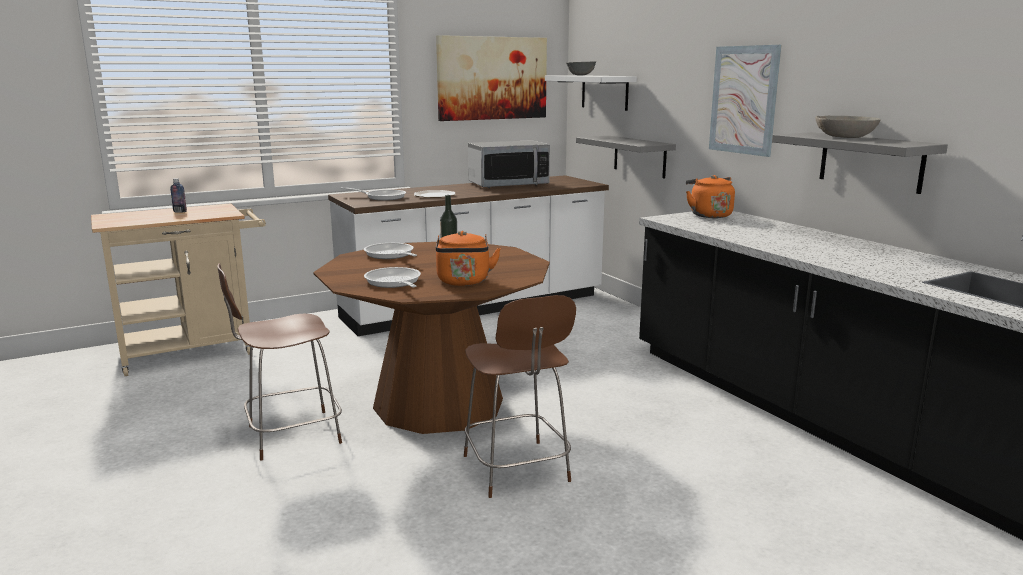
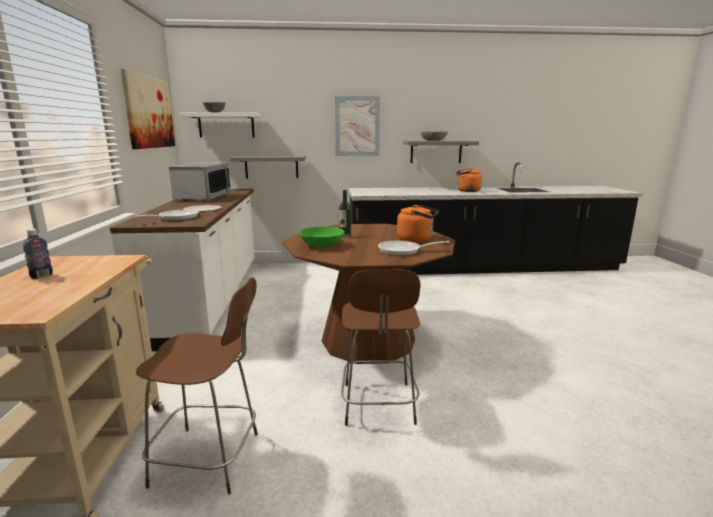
camera: 65 degrees left, 0 degrees up
(390, 255) = (322, 245): frying pan -> green bowl
(517, 470) = (473, 334): brown chair -> brown chair (210, 459)
(708, 215) = (364, 190): orange kettle -> orange kettle (467, 191)

